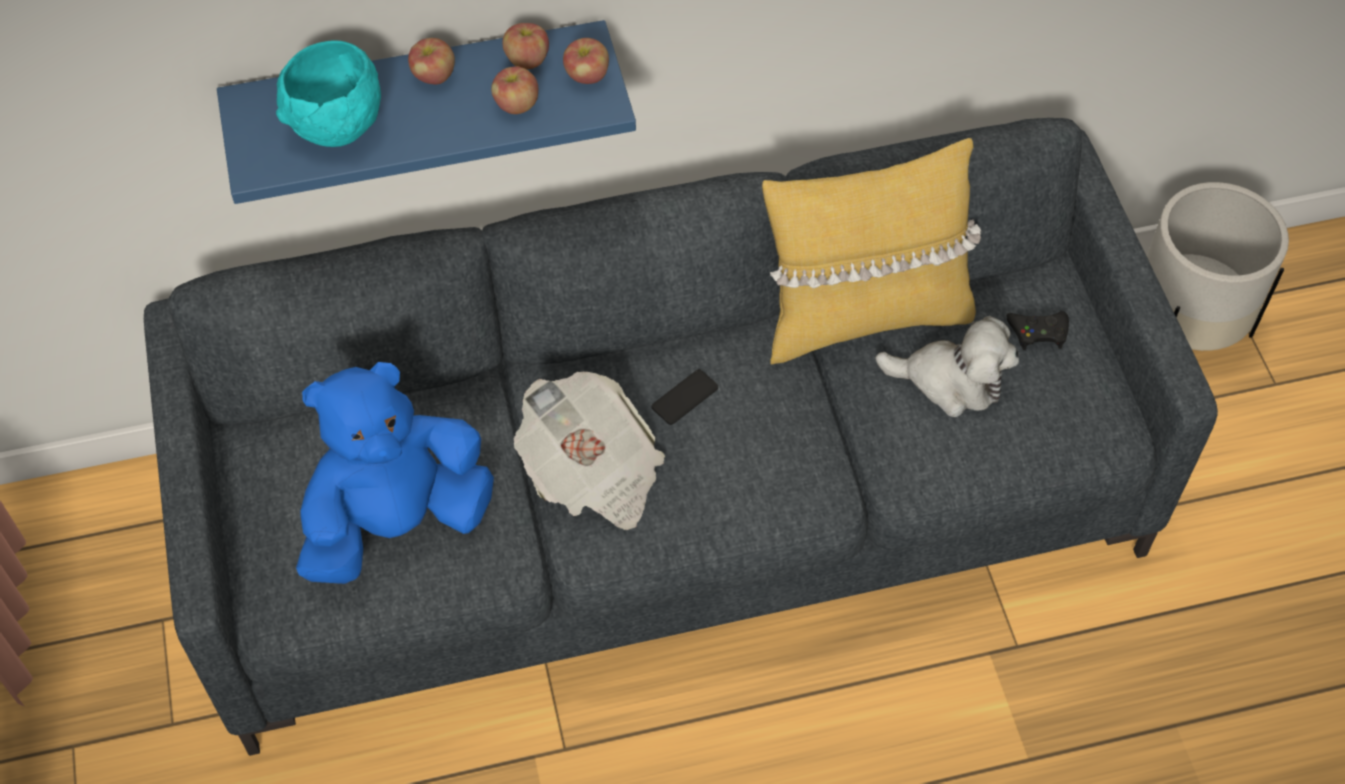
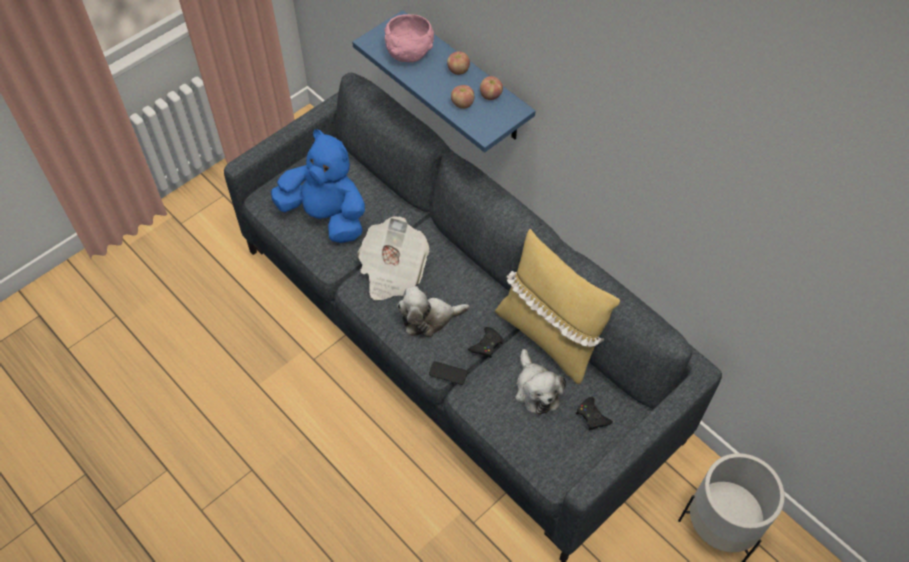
camera: 60 degrees right, 0 degrees up
(338, 125) = (409, 54): turquoise bowl -> pink bowl
(587, 76) = (497, 119): apple -> none
(685, 397) = (453, 286): phone -> phone (448, 373)
(725, 464) = (429, 318): none -> plush toy
(826, 407) = (486, 345): none -> black game controller

